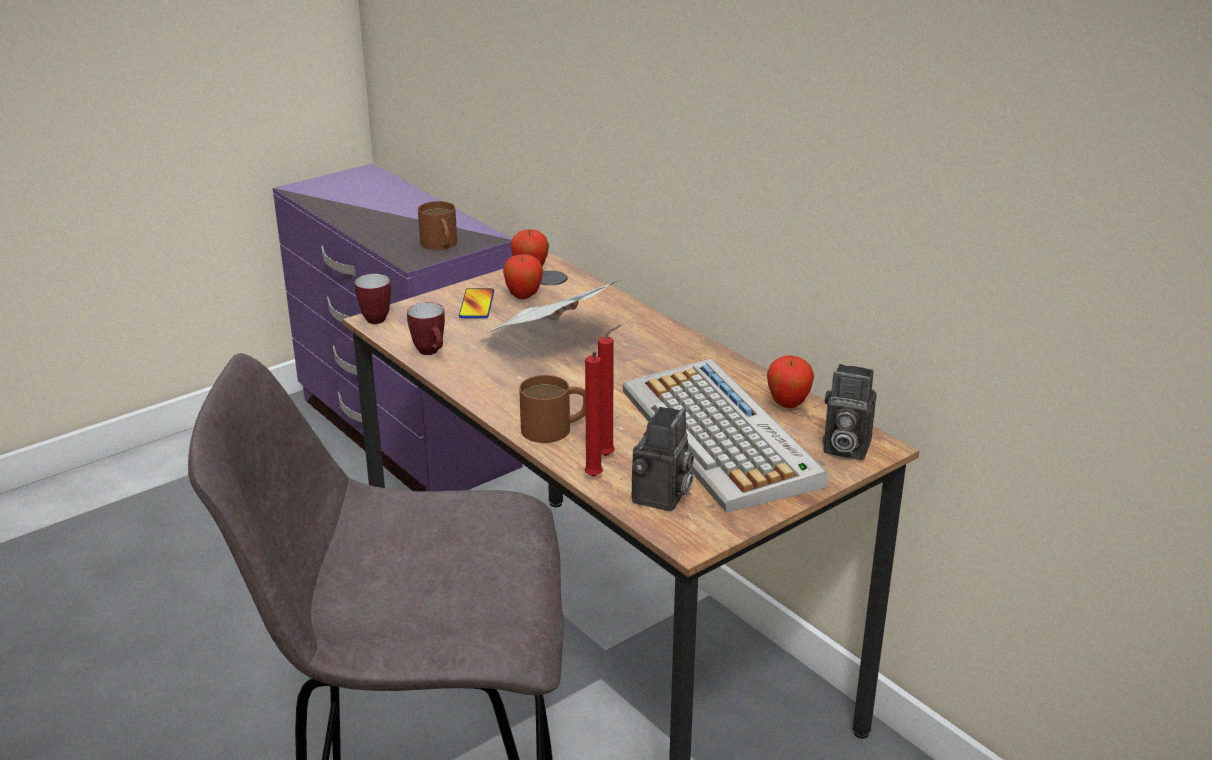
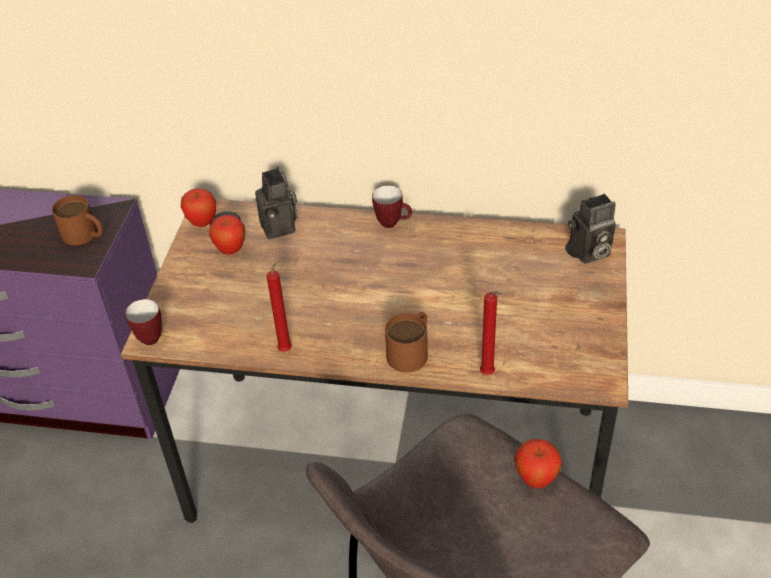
camera: 40 degrees left, 15 degrees up
(431, 353) = (237, 342): mug -> mug (393, 223)
(476, 304) = (207, 278): phone -> none
(549, 342) = (306, 280): newspaper -> none
(608, 455) = (473, 350): red candle -> red candle (287, 349)
(662, 498) = (546, 361): camera -> camera (281, 227)
(722, 437) = (516, 290): keyboard -> none
(788, 404) = (517, 239): apple -> apple (536, 479)

